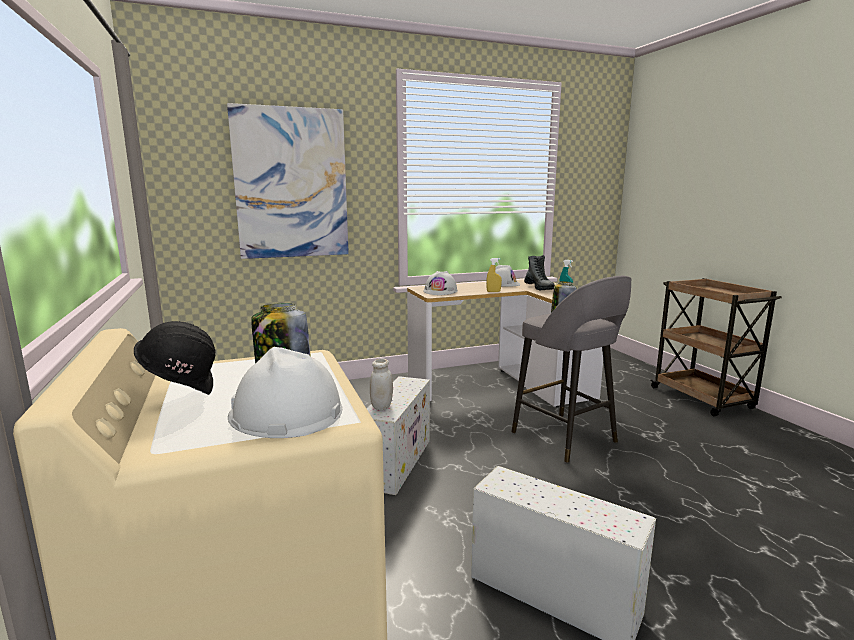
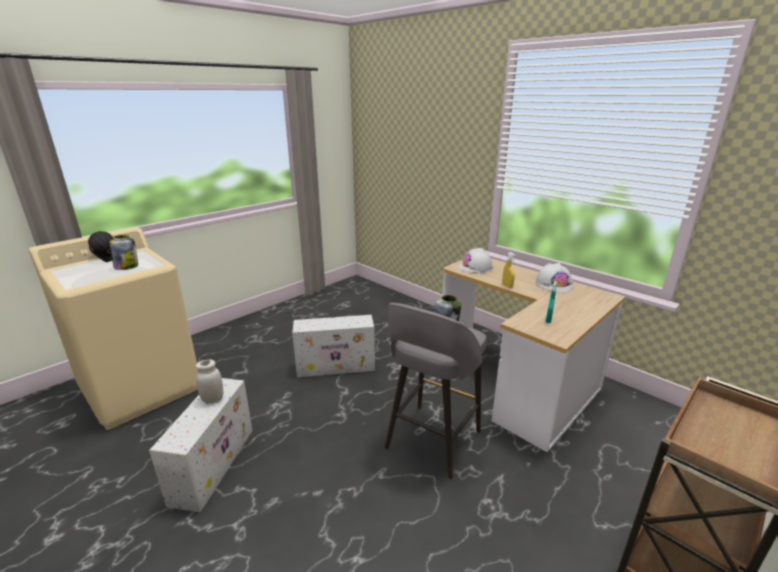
camera: 65 degrees right, 10 degrees up
(286, 413) = (80, 277): white hard hat -> none
(291, 184) = (422, 149): picture -> none
(381, 406) = (312, 322): white jar -> white jar (213, 399)
(539, 288) = (563, 303): boot -> none

